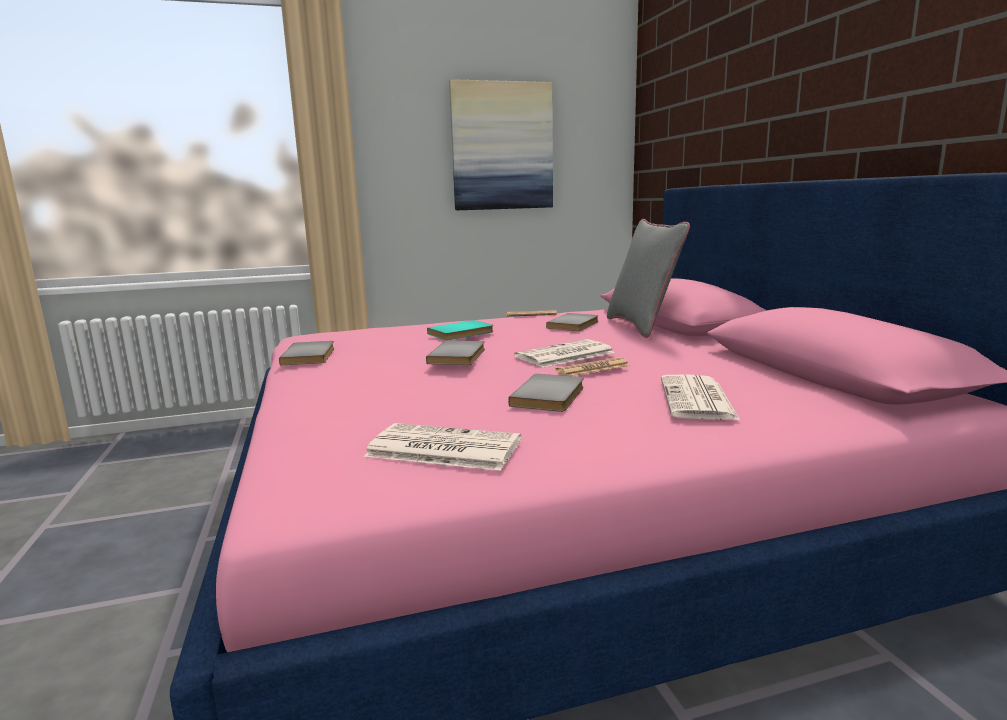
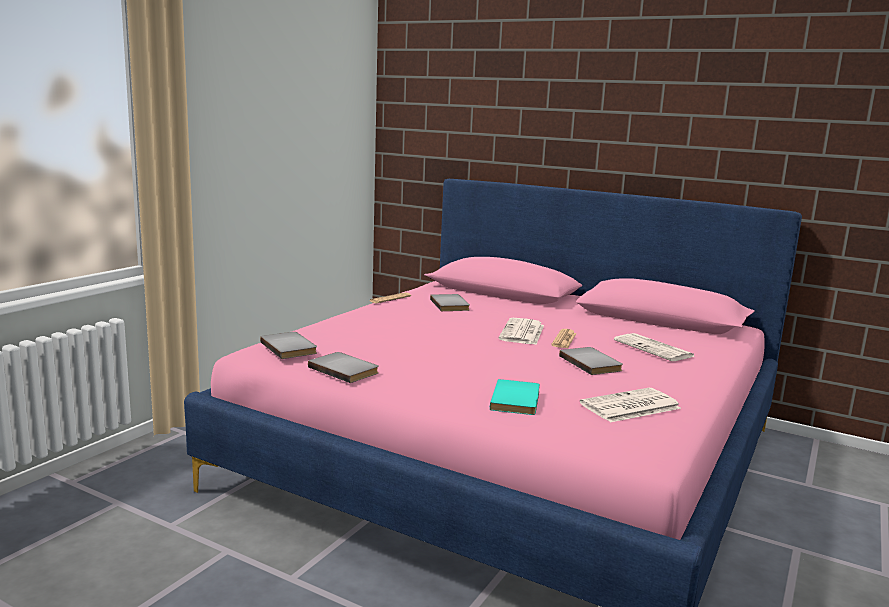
camera: 45 degrees left, 0 degrees up
(459, 356) = (465, 346): grey book -> grey book (290, 347)
(462, 333) = (403, 326): turquoise book -> turquoise book (517, 400)
(502, 147) = (291, 129): picture -> none
(642, 326) = (496, 299): grey pillow -> none

